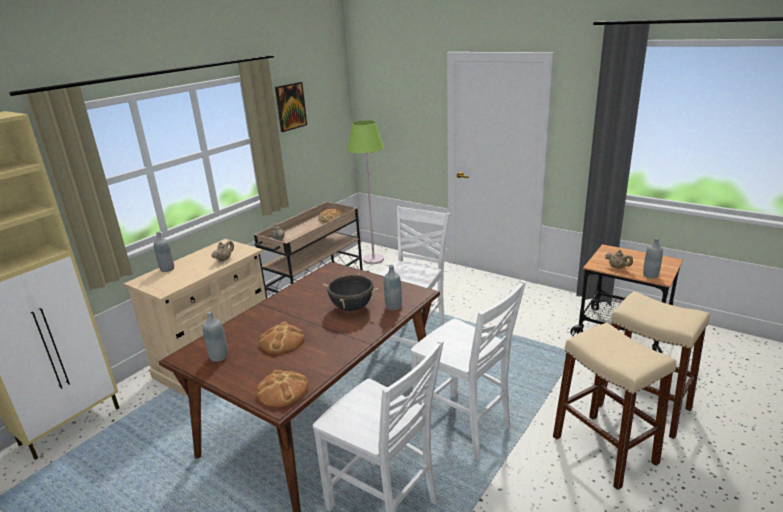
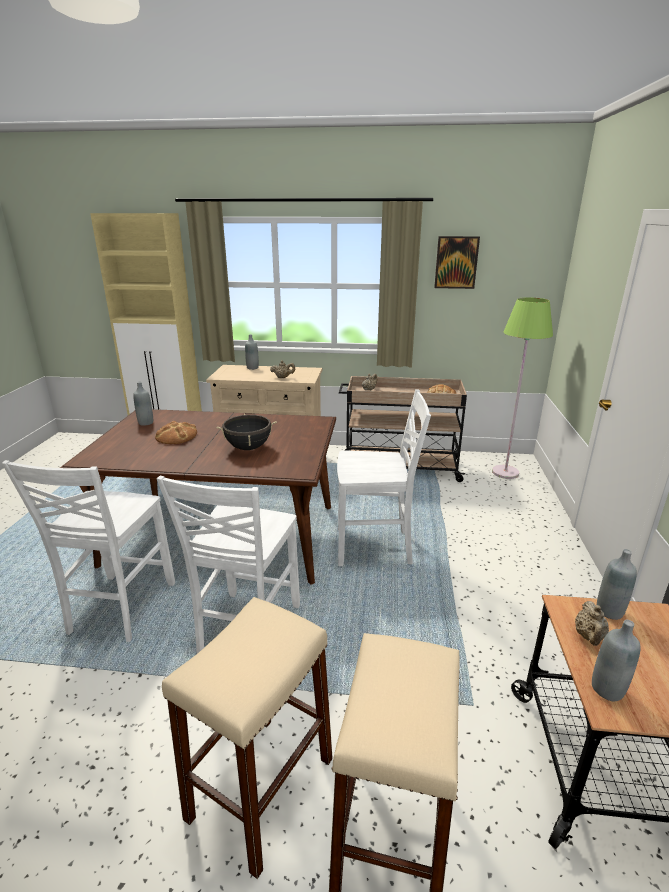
camera: 60 degrees right, 0 degrees up
(282, 390) = (102, 456): bread -> none
(393, 306) = (263, 465): grey bottle -> grey bottle (609, 611)

